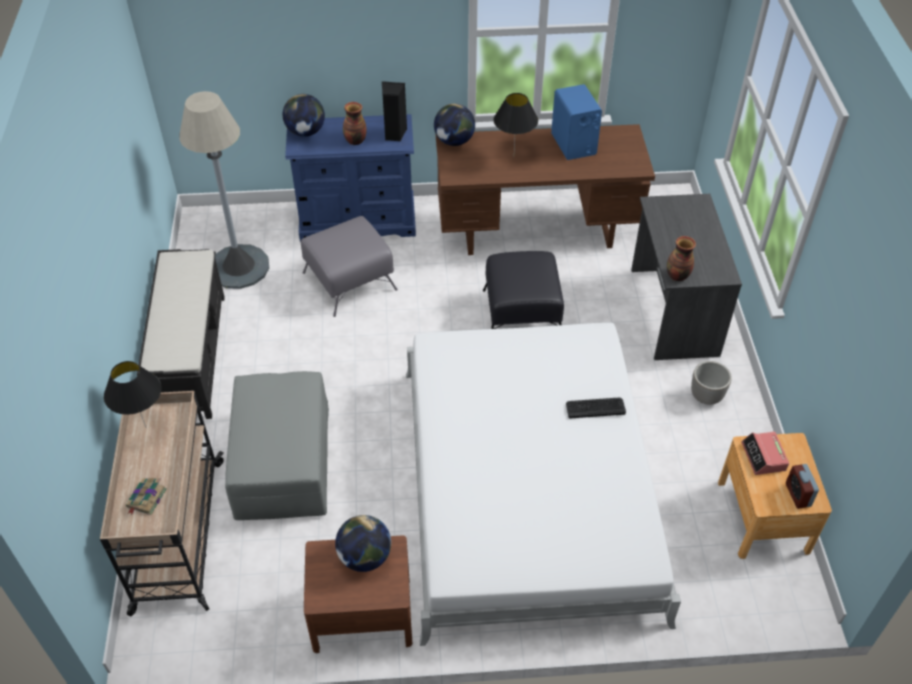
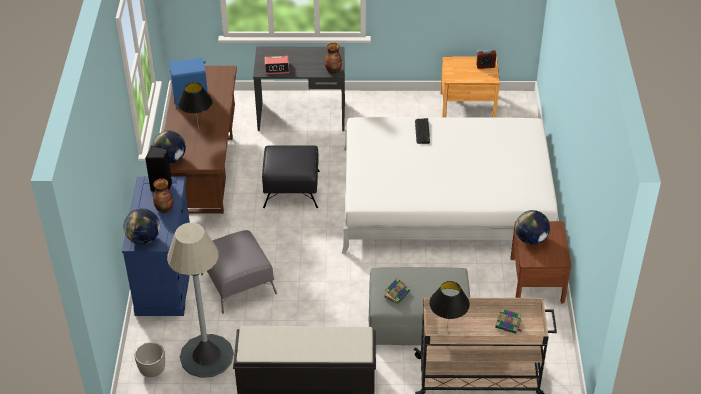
camera: 85 degrees left, 5 degrees down
(262, 396) = (397, 294): none -> book
(706, 396) = (377, 113): planter -> planter (152, 370)
(763, 457) = (459, 73): alarm clock -> alarm clock (277, 68)

